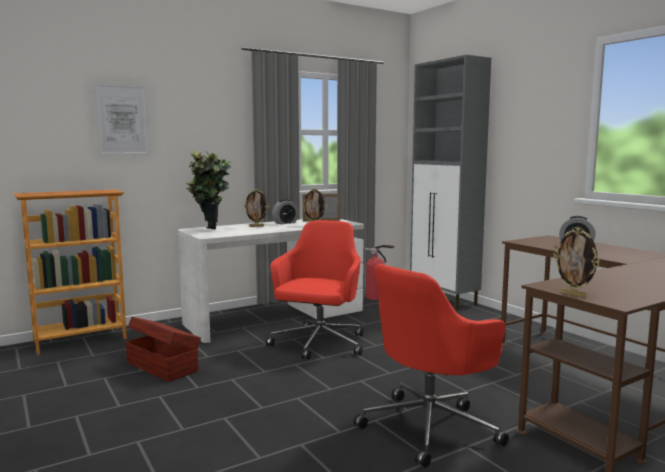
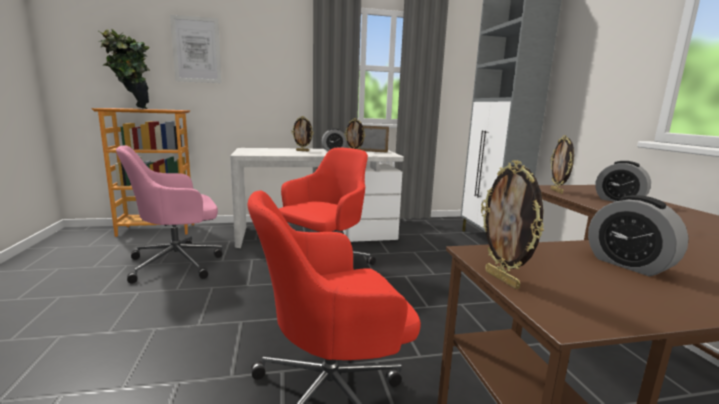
camera: 20 degrees right, 5 degrees up
(162, 366) = (178, 263): brown storage box -> pink office chair
(209, 231) = (254, 151): potted plant -> potted plant (132, 108)
(377, 298) = (424, 229): fire extinguisher -> none
(530, 243) = (557, 191): none -> picture frame
(620, 281) = (628, 264): none -> alarm clock

